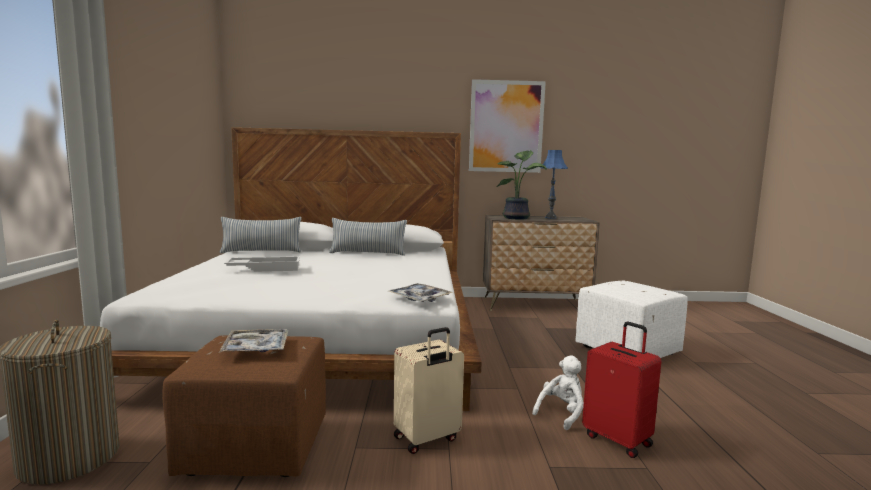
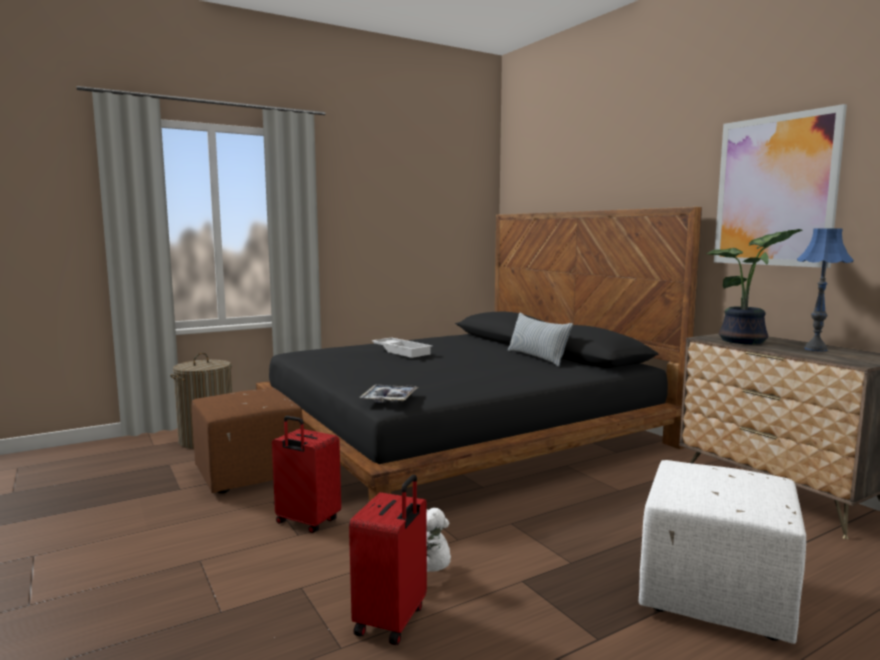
camera: 60 degrees right, 0 degrees up
(256, 348) = (247, 398): tray -> none
(261, 252) = (466, 339): pillow -> none
(324, 336) = (457, 432): white bed -> black bed
(427, 439) = (306, 522): beige suitcase -> red suitcase

